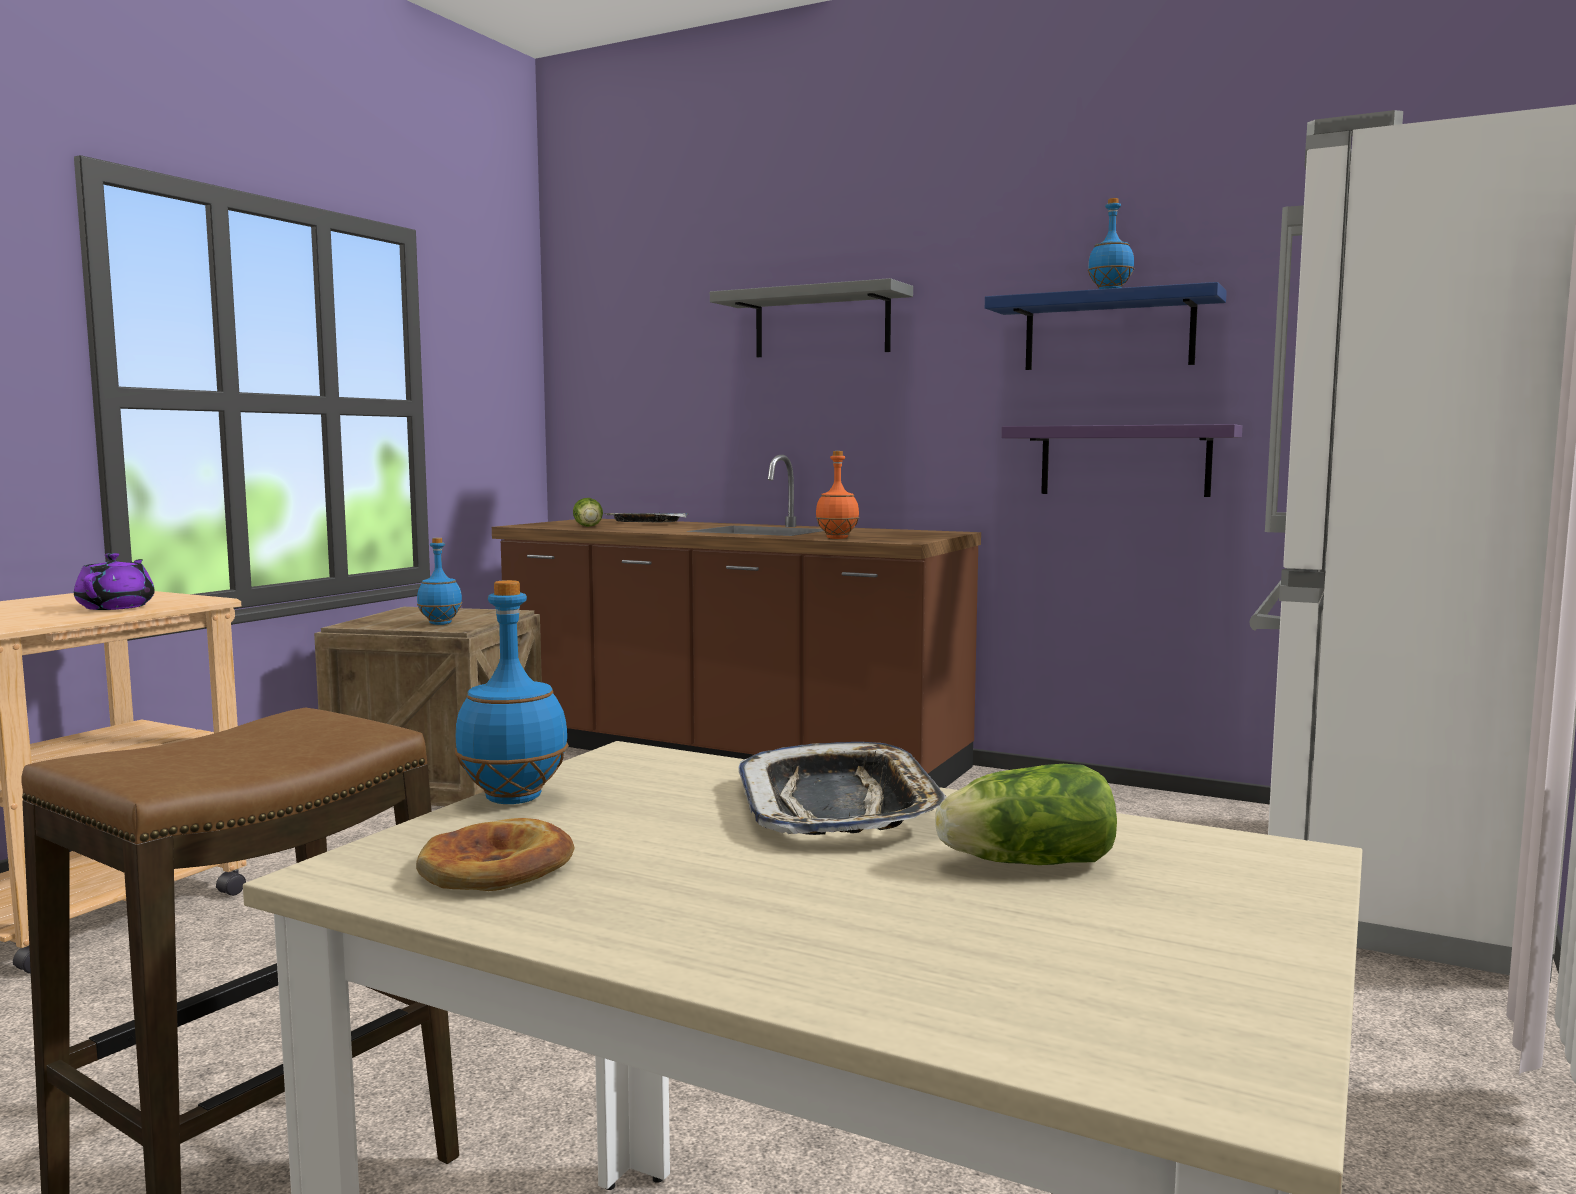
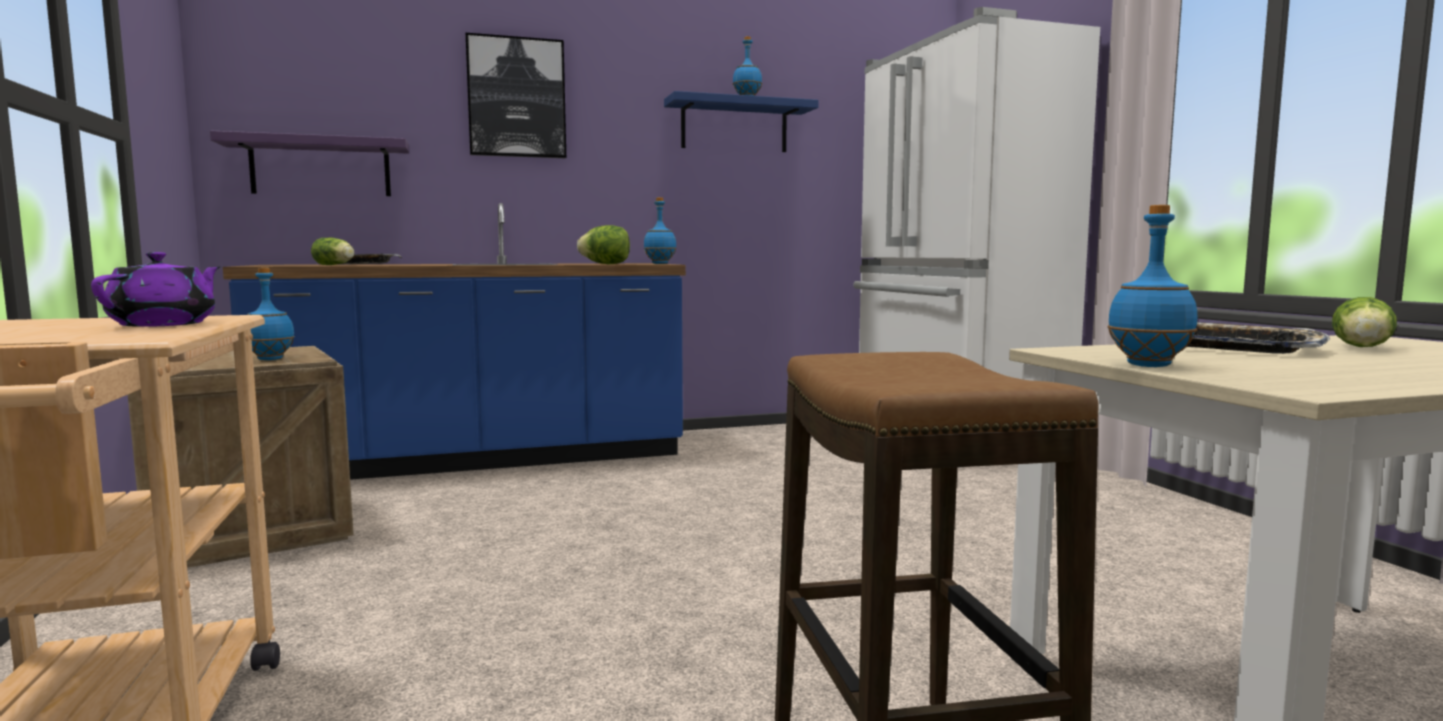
camera: 45 degrees left, 0 degrees up
(117, 607) = (165, 324): purple teapot -> purple teapot turned 60 degrees clockwise
(494, 868) = (1321, 378): bread -> none
(730, 756) = (479, 459): brown counter -> blue counter
(822, 323) = (516, 98): grey shelf -> picture
(837, 538) = (606, 264): orange bottle -> lettuce
(911, 540) = (659, 264): none -> blue bottle
(1124, 460) = (746, 212): purple shelf -> purple shelf (321, 168)

